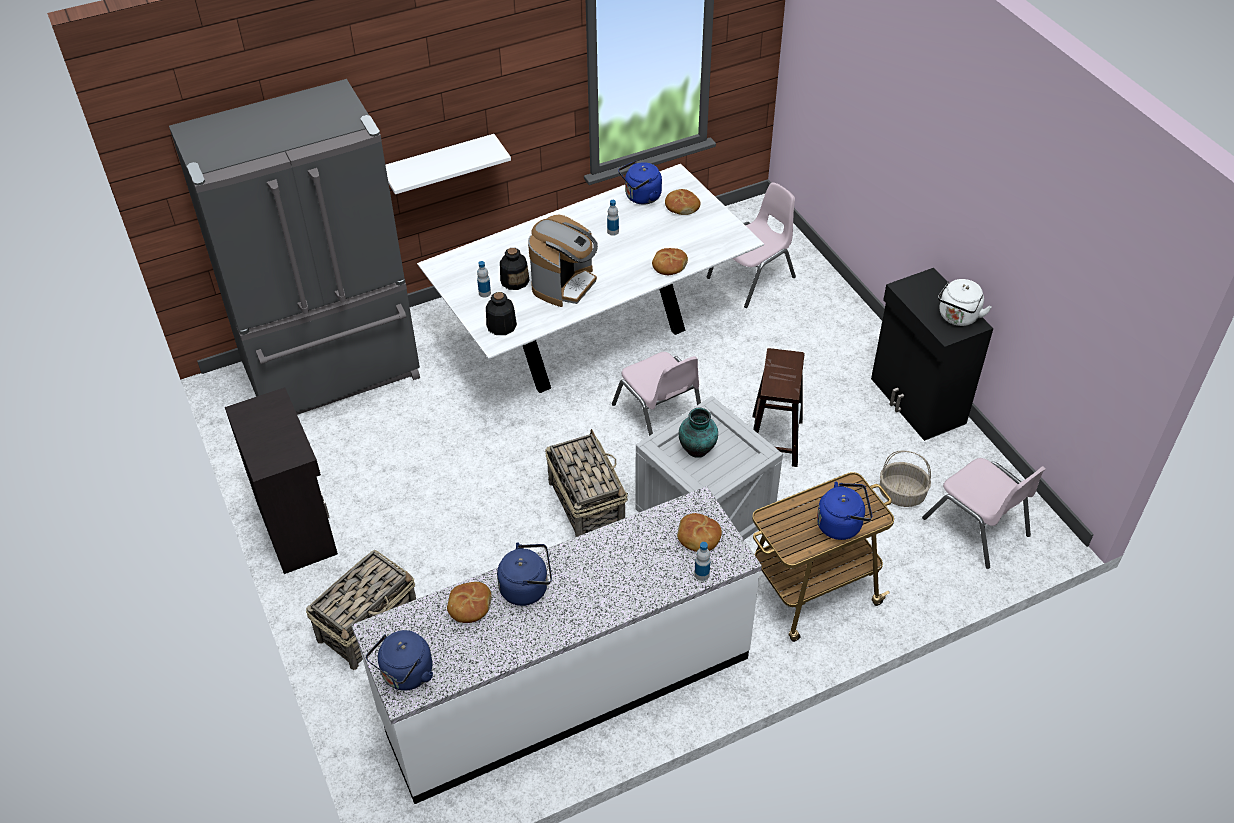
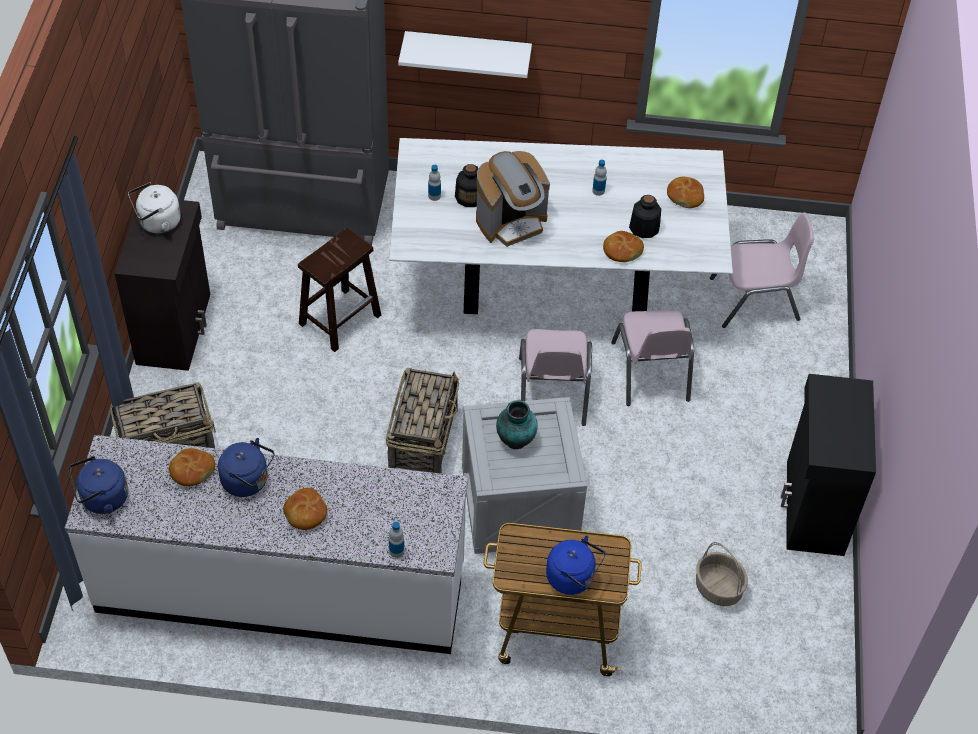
camera: 30 degrees right, 5 degrees up
(501, 326) = (424, 235): bottle -> bottle (644, 228)
(641, 197) = (654, 168): blue kettle -> none
(698, 537) = (421, 518): bread -> bread (305, 513)
(774, 439) = (642, 470): brown stool -> brown stool (340, 319)
(958, 317) = (849, 443): white kettle -> white kettle (157, 223)
(976, 527) = (764, 659): pink chair -> pink chair (651, 372)

